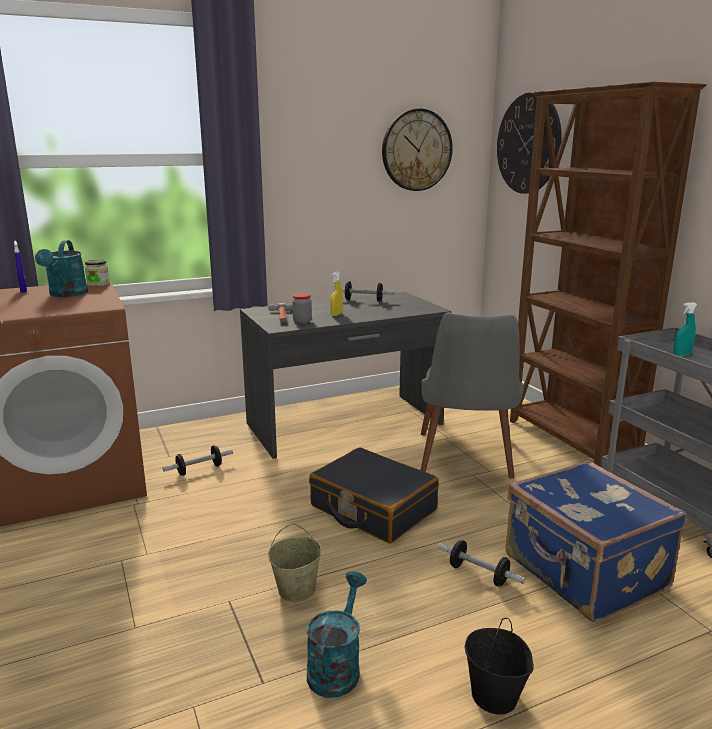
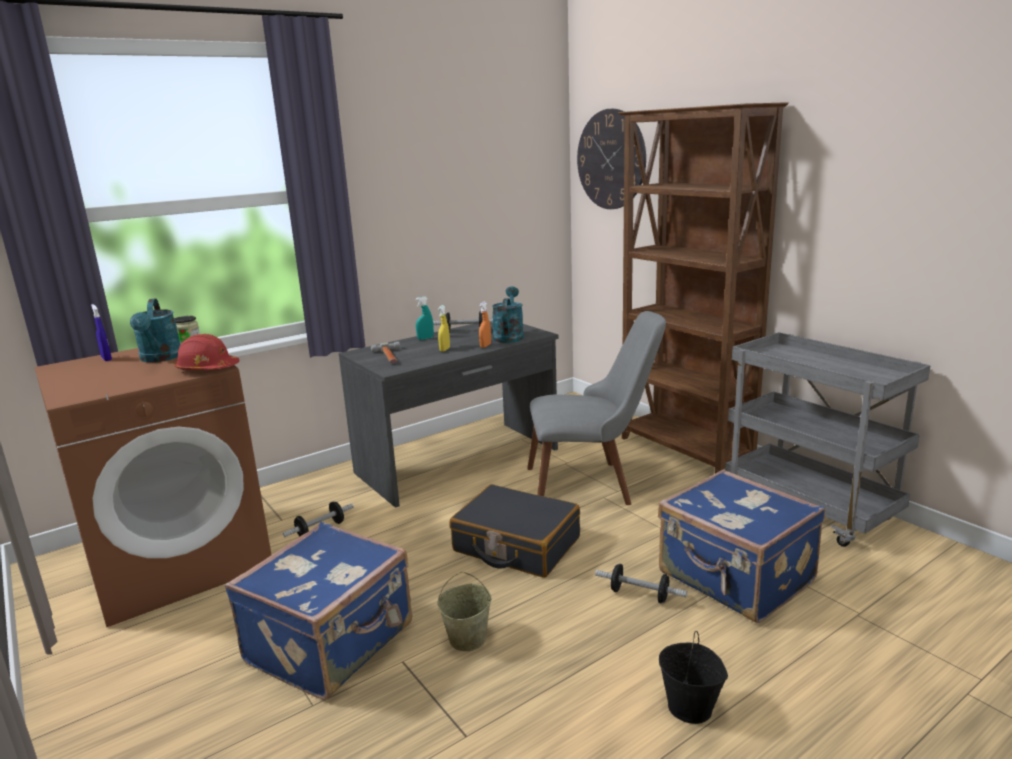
camera: 10 degrees left, 0 degrees up
(98, 306) = (207, 369): none -> red hard hat
(173, 574) = (333, 643): none -> blue suitcase
(302, 321) = (413, 361): jar -> none
(336, 666) = (533, 706): turquoise watering can -> turquoise watering can (508, 336)
(376, 315) = (485, 346): none -> orange spray bottle
(416, 150) = (500, 171): wall clock -> none
(466, 461) = (592, 484): grey chair -> grey chair turned 90 degrees counterclockwise
(682, 354) = (792, 358): turquoise spray bottle -> turquoise spray bottle (425, 338)

